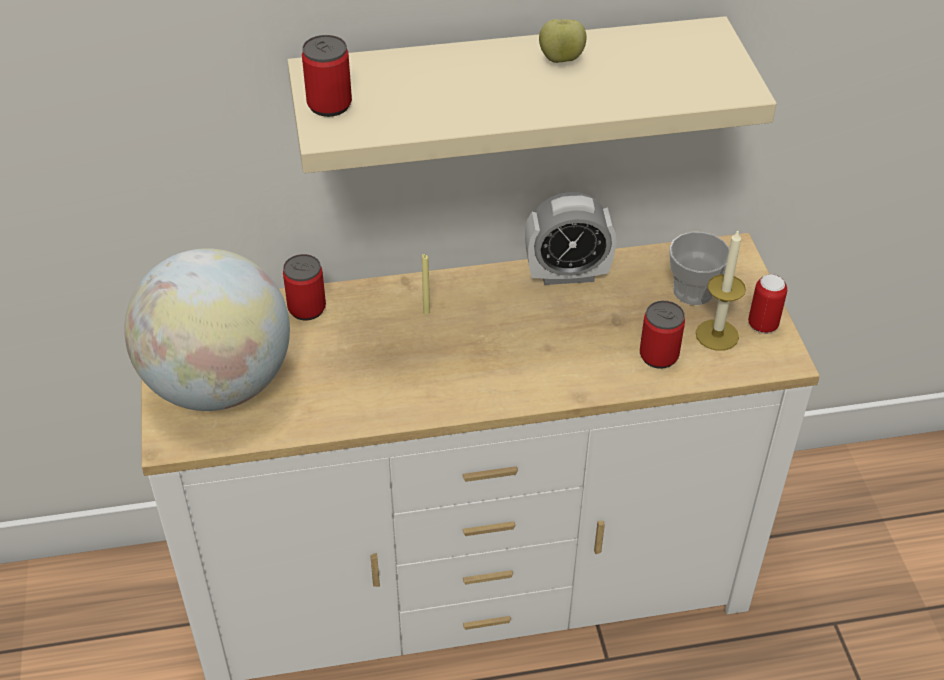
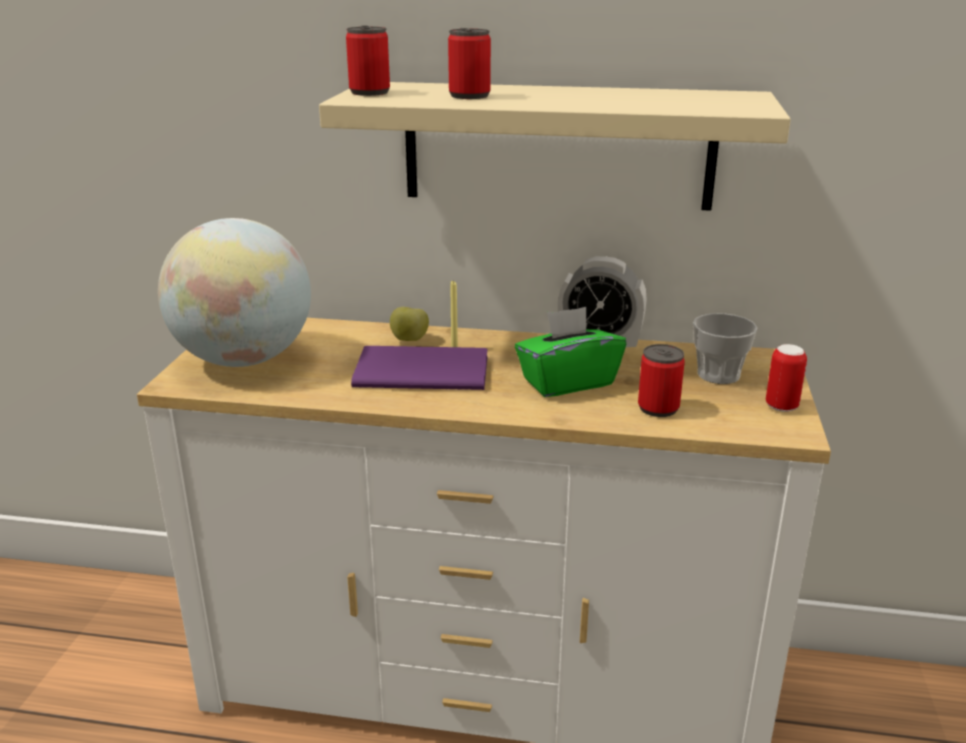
camera: 20 degrees right, 20 degrees down
(307, 308) = (354, 332): can -> can (469, 96)
(409, 355) = (418, 370): none -> purple book
(561, 59) = (593, 93): apple -> apple (409, 340)
(561, 337) = (567, 382): none -> green tissue box
(717, 335) = (728, 405): candle -> none

